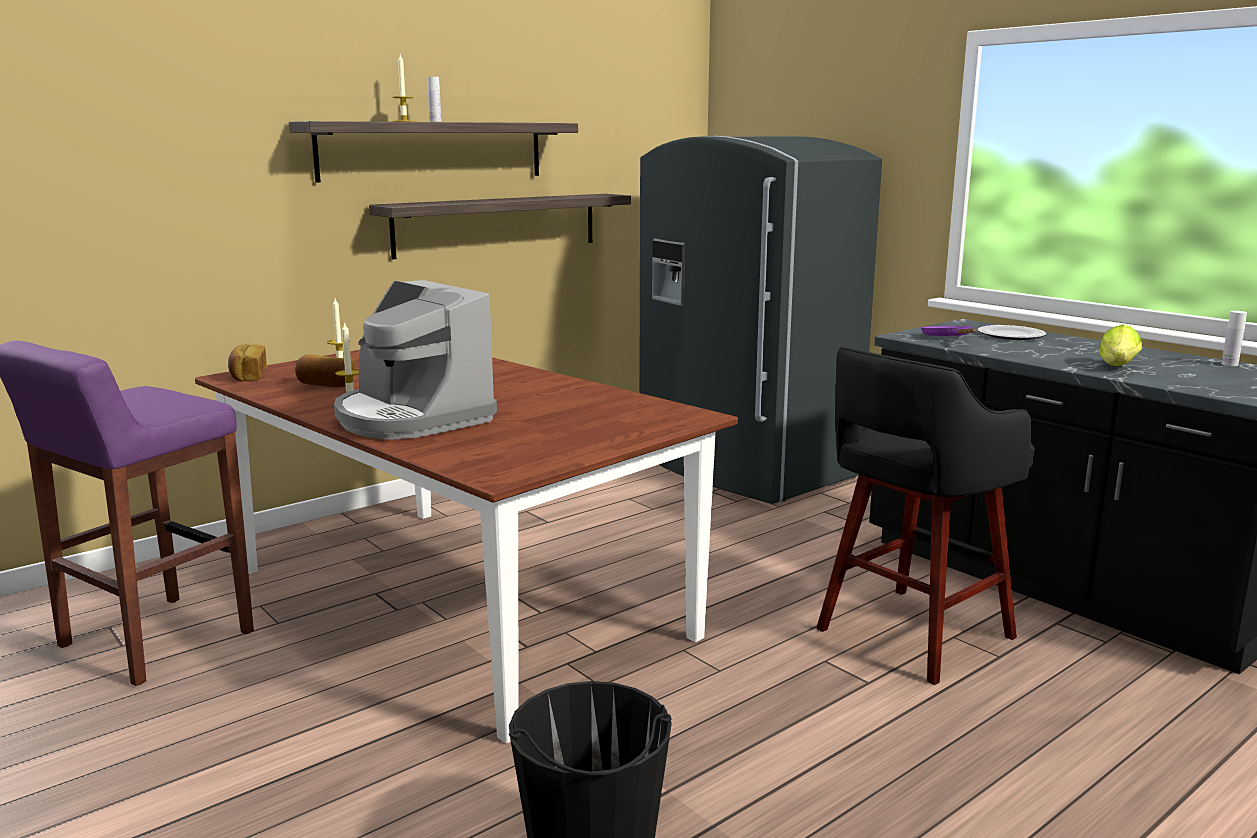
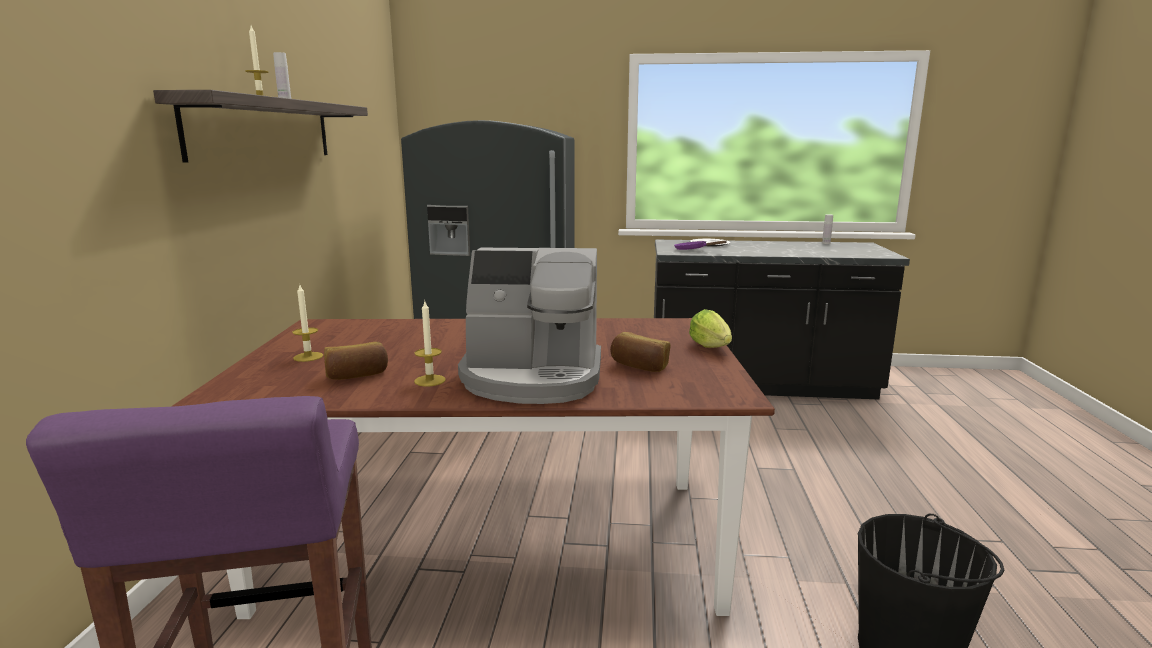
camera: 45 degrees left, 0 degrees up
(248, 376) = (237, 391): bread -> bread (639, 366)
(497, 224) = (308, 201): shelf -> none
(910, 635) = (760, 436): black stool -> none
(1117, 367) = (803, 251): lettuce -> lettuce (712, 348)

